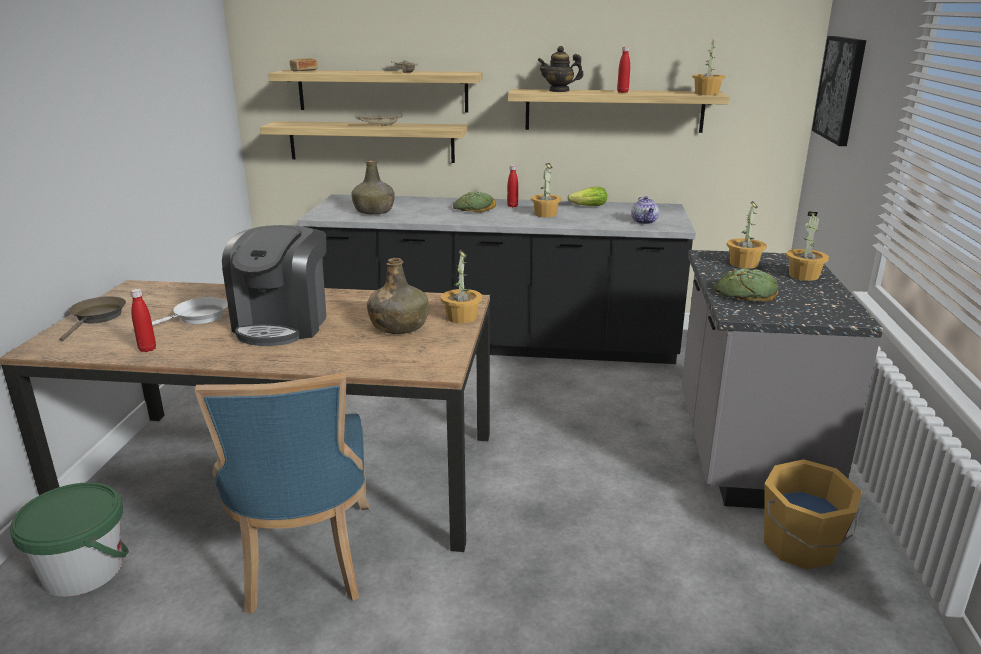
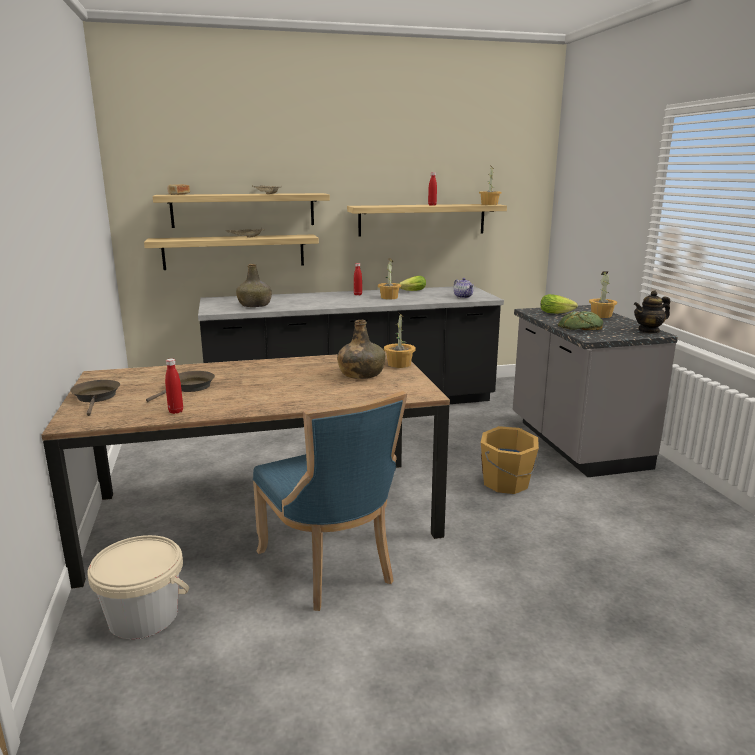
camera: 20 degrees left, 5 degrees down
(83, 570) = (143, 616): green bucket -> beige bucket
(197, 318) = (189, 388): white frying pan -> brown frying pan
(283, 324) = (268, 383): coffee machine -> none
(474, 208) = (331, 298): bread -> none
(559, 91) = (386, 205): teapot -> teapot (649, 331)
(743, 264) = (558, 313): potted plant -> lettuce
(801, 547) = (649, 491): orange bucket -> orange bucket (506, 483)
(840, 89) = (580, 197): picture -> none

